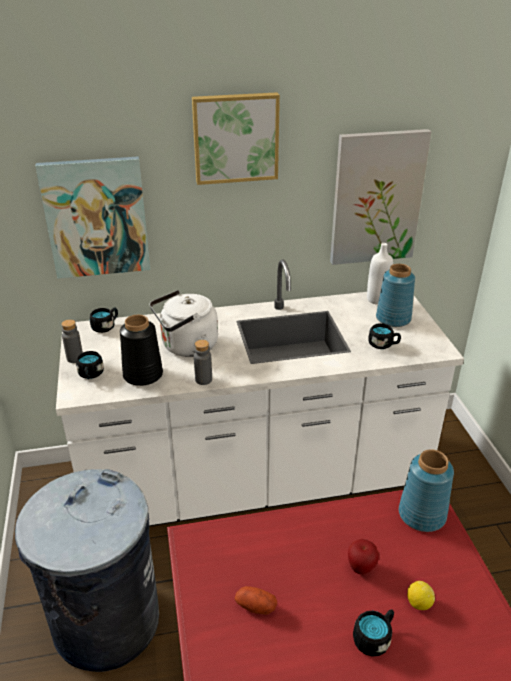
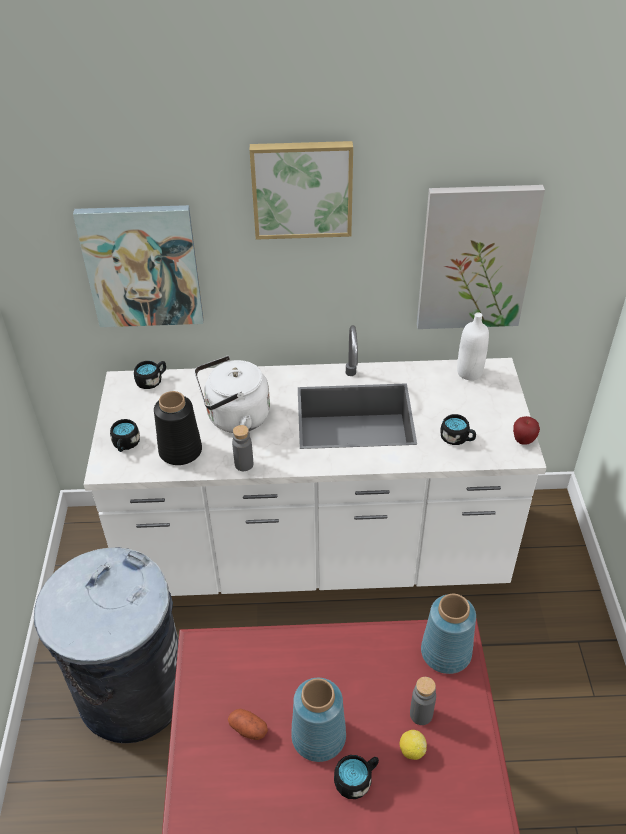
camera: 10 degrees right, 10 degrees up
(75, 358) = (112, 421): grey bottle -> grey bottle (421, 714)
(361, 568) = (364, 703): apple -> apple (523, 441)
(393, 319) = (480, 403): blue vase -> blue vase (318, 737)

